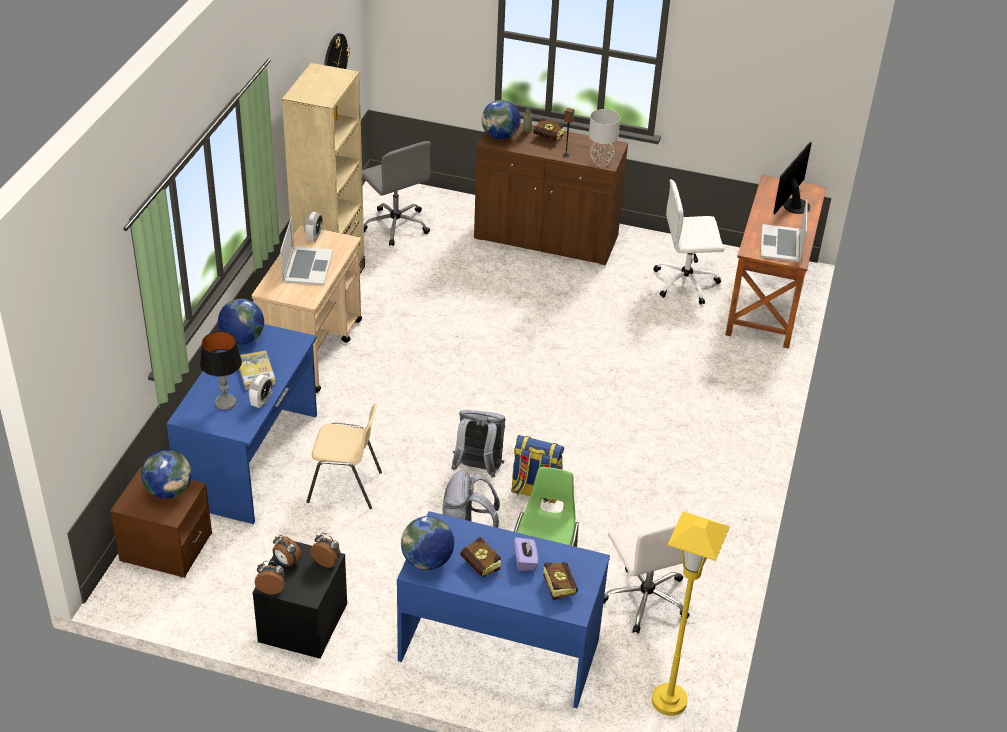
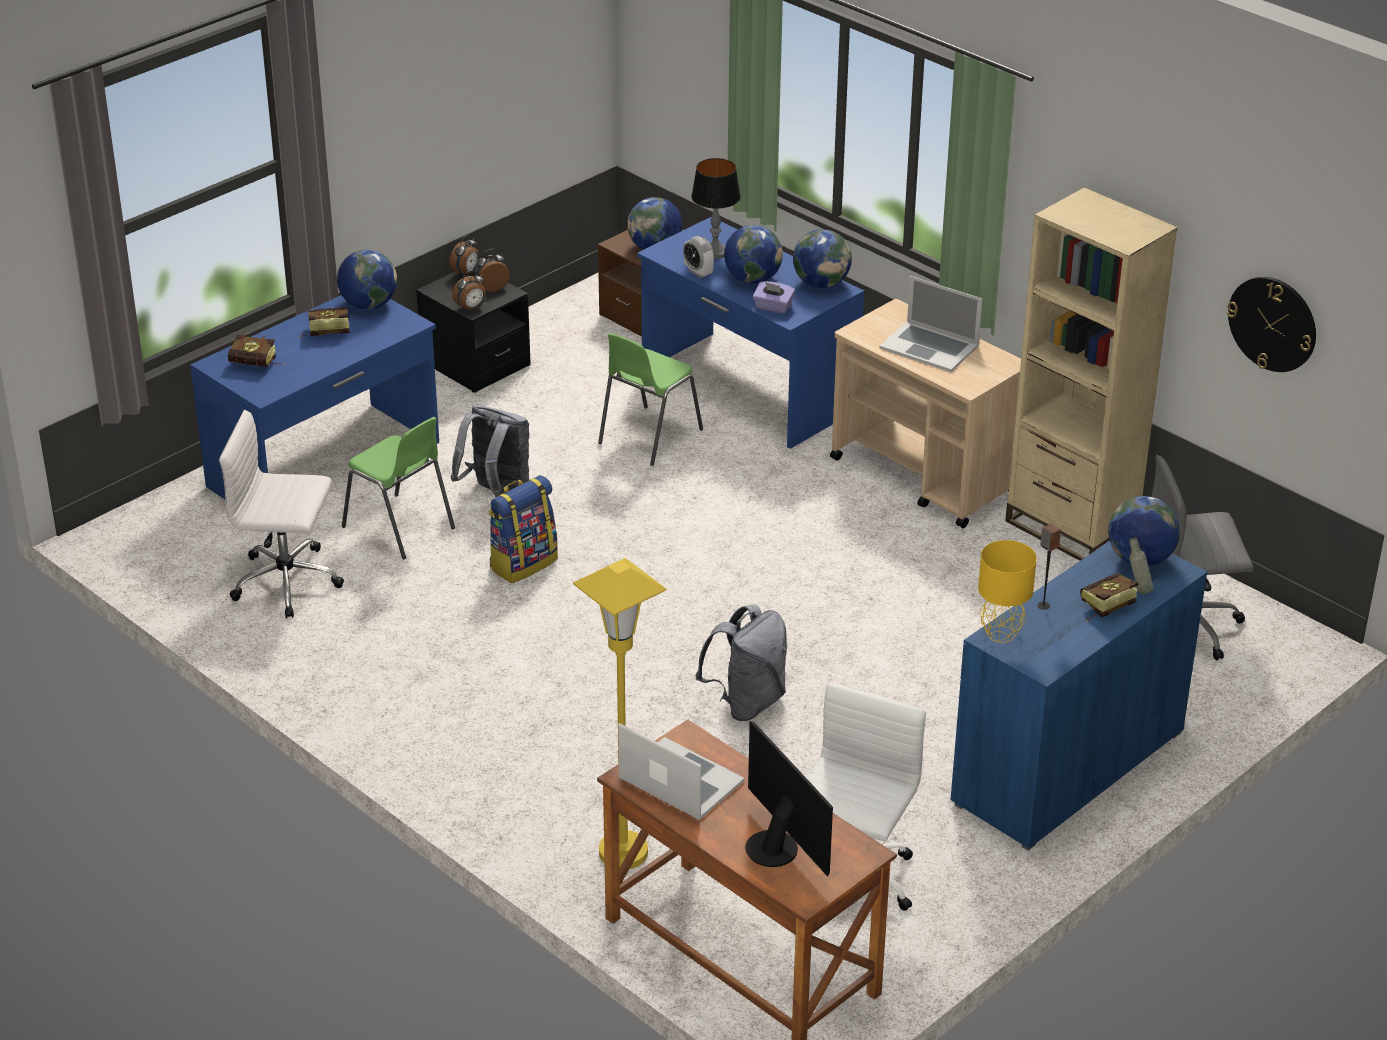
camera: 120 degrees right, 5 degrees down
(256, 372) = (752, 279): book -> globe
(314, 237) = (995, 366): alarm clock -> none
(345, 487) = (648, 436): beige chair -> green chair
(478, 469) = (598, 534): grey backpack -> grey backpack (747, 703)
(525, 561) = (307, 357): purple tissue box -> purple tissue box (773, 307)
(546, 238) = (1067, 767): brown cabinet -> blue cabinet
(601, 162) = (1000, 634): grey table lamp -> yellow table lamp
(669, 701) = (149, 545): yellow floor lamp -> yellow floor lamp (623, 852)

